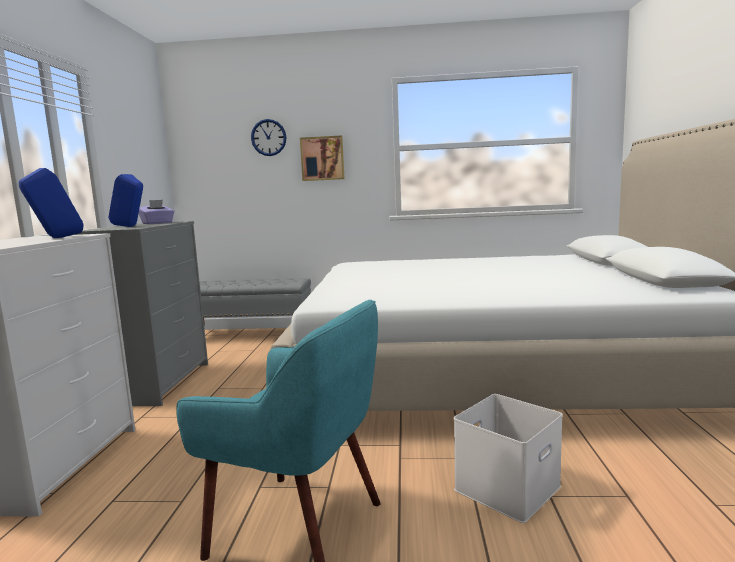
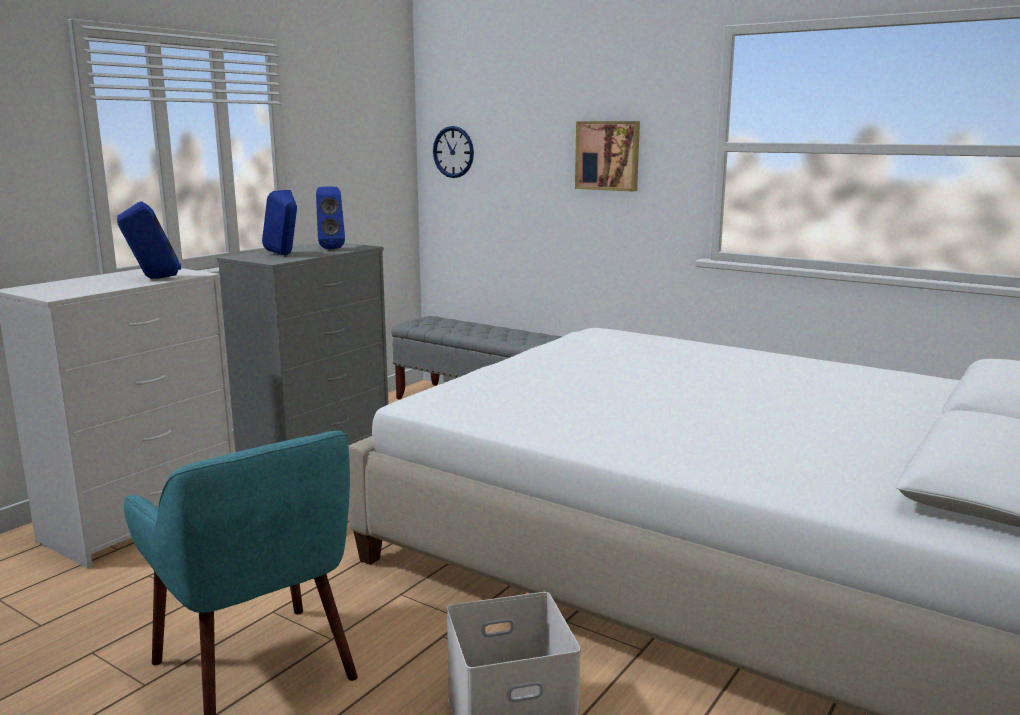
camera: 30 degrees right, 5 degrees up
(157, 223) = (331, 249): purple tissue box -> blue speaker
(268, 137) = (537, 118): wall clock -> wall clock (453, 152)

